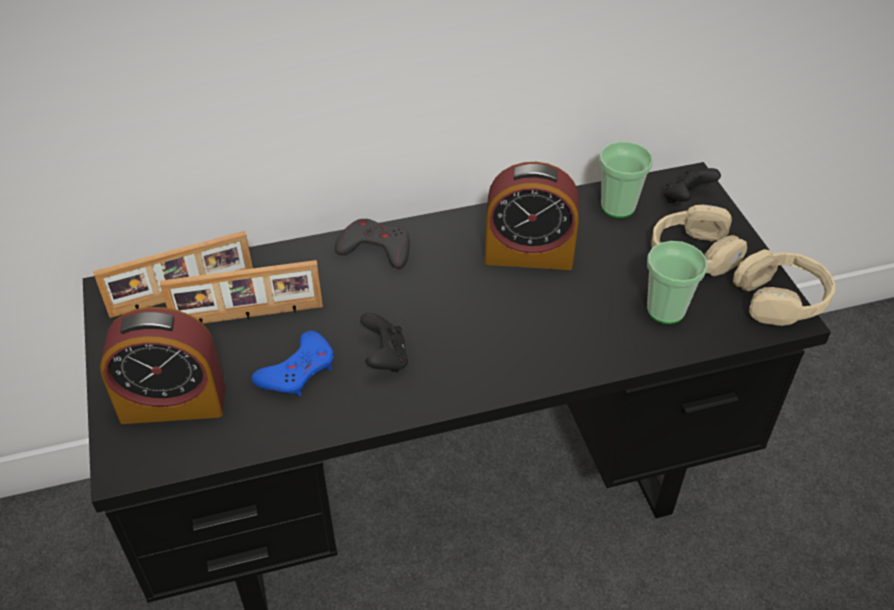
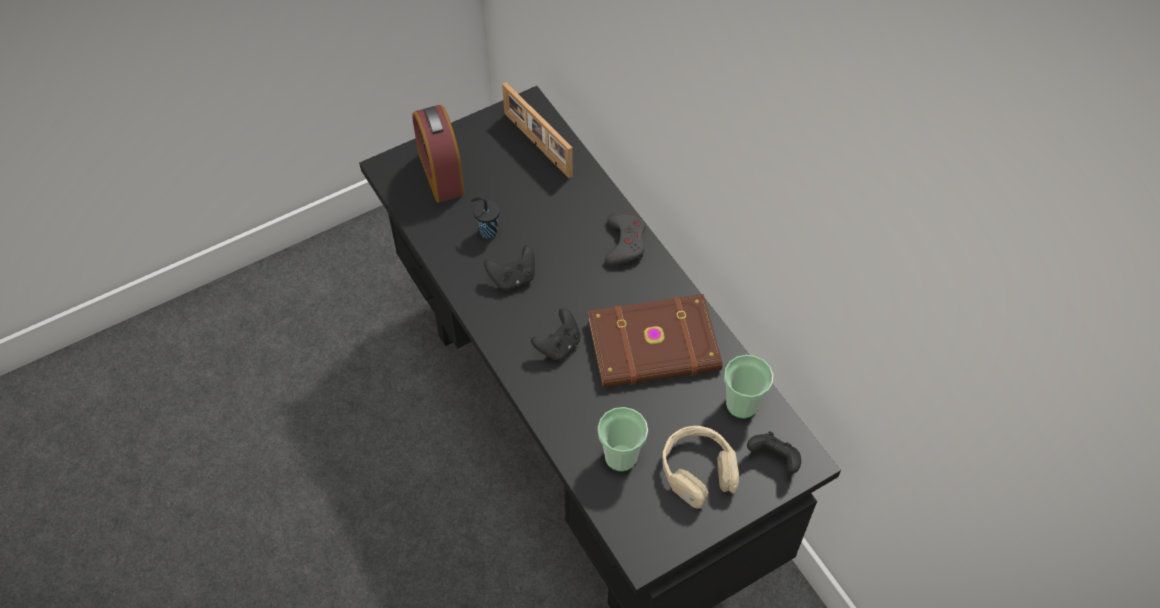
camera: 75 degrees right, 10 degrees up
(248, 316) = (528, 187): picture frame -> none
(298, 370) = (487, 231): blue game controller -> black cup
(502, 334) = (558, 345): none -> black game controller
(528, 254) = (655, 347): alarm clock -> brown book
(781, 299) = (664, 547): beige headphones -> none

